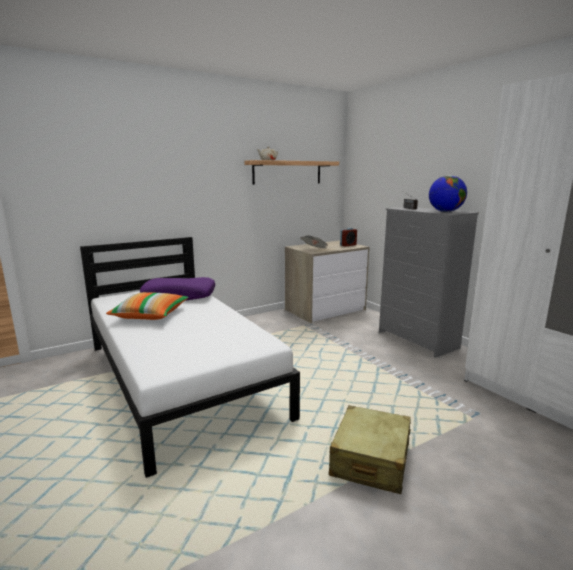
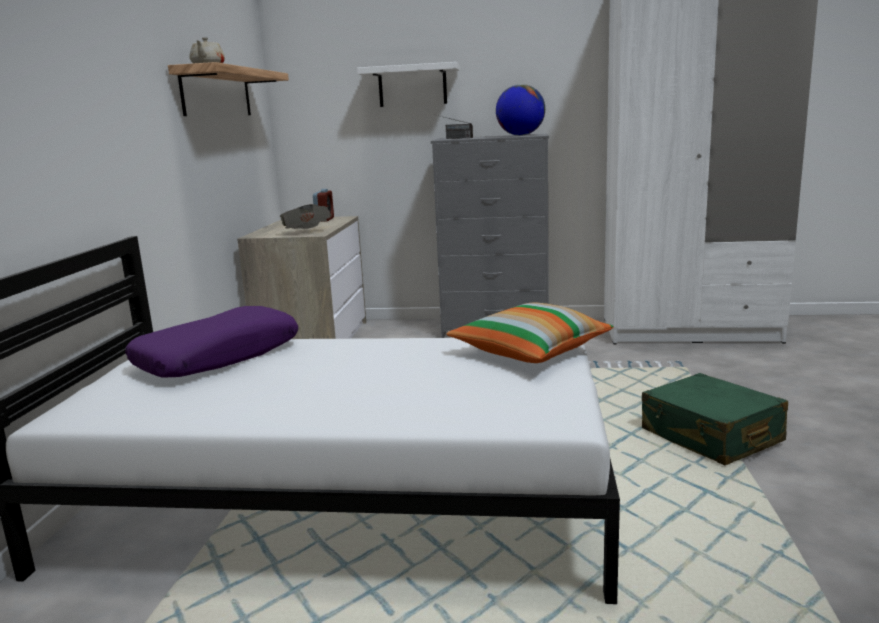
camera: 50 degrees left, 0 degrees up
(150, 315) = (279, 391): pillow -> pillow (530, 351)
(370, 460) = (711, 436): beige suitcase -> green suitcase
(408, 171) = (412, 86): none -> white shelf

